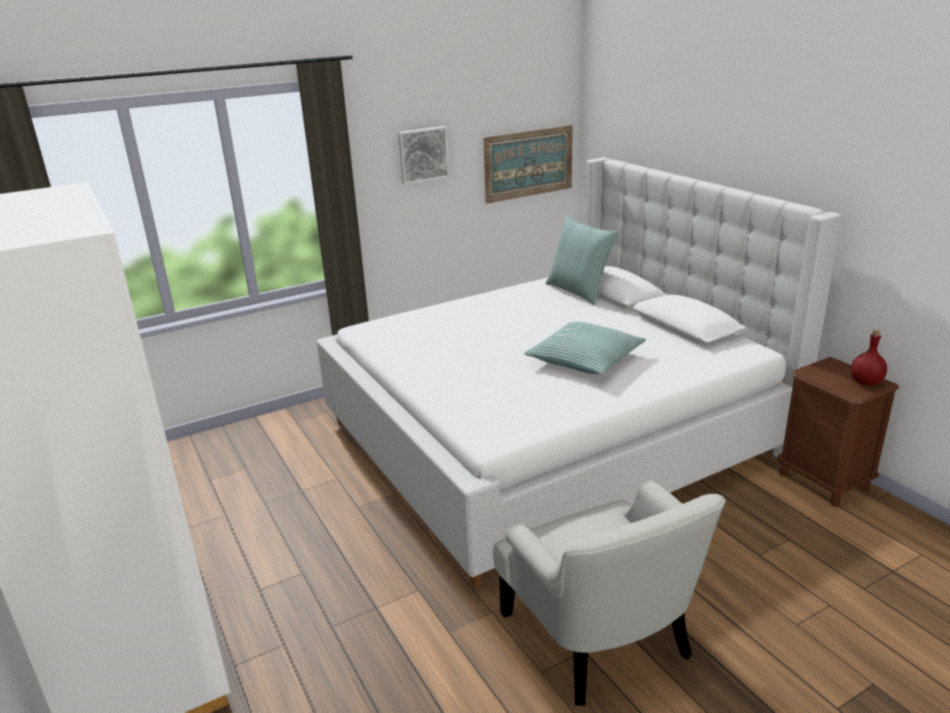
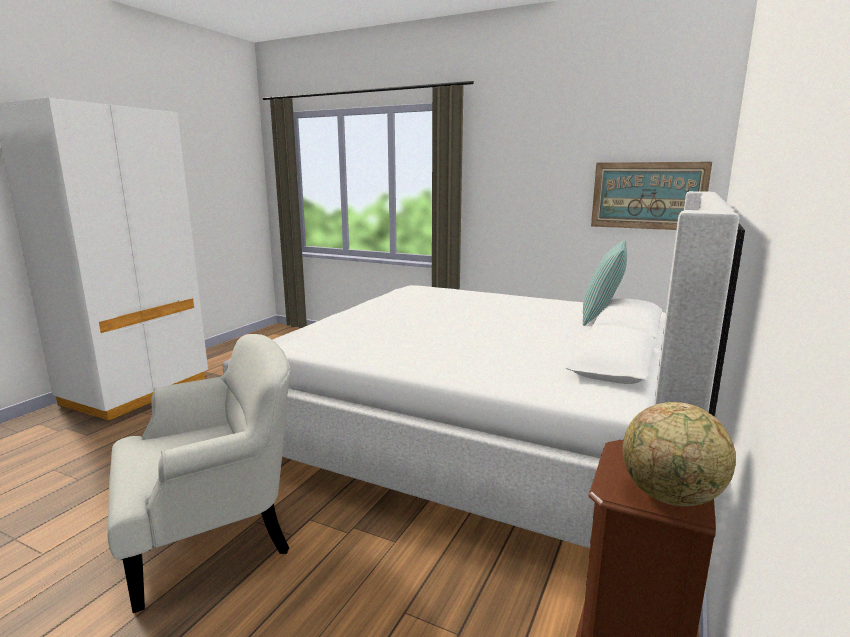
camera: 55 degrees right, 10 degrees down
(422, 154) = (532, 170): picture -> none
(585, 359) = (460, 341): pillow -> none
(600, 635) = (213, 534): white armchair -> white armchair turned 150 degrees counterclockwise
(866, 382) = (670, 497): red bottle -> globe

